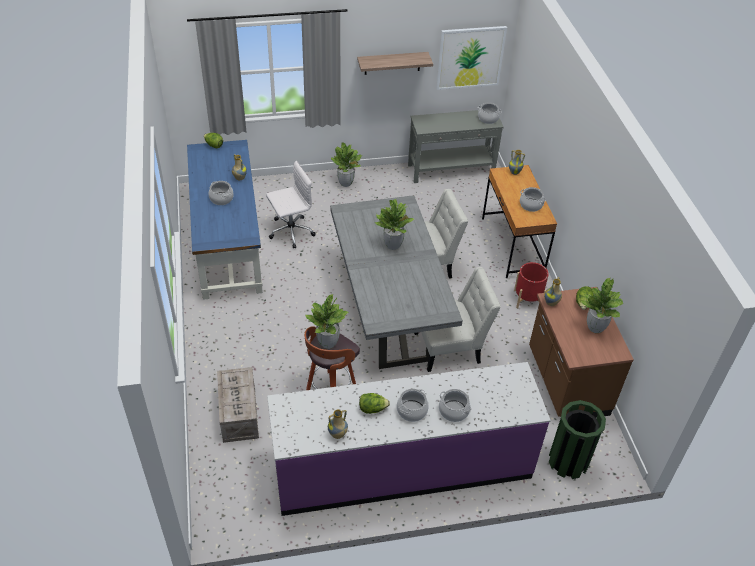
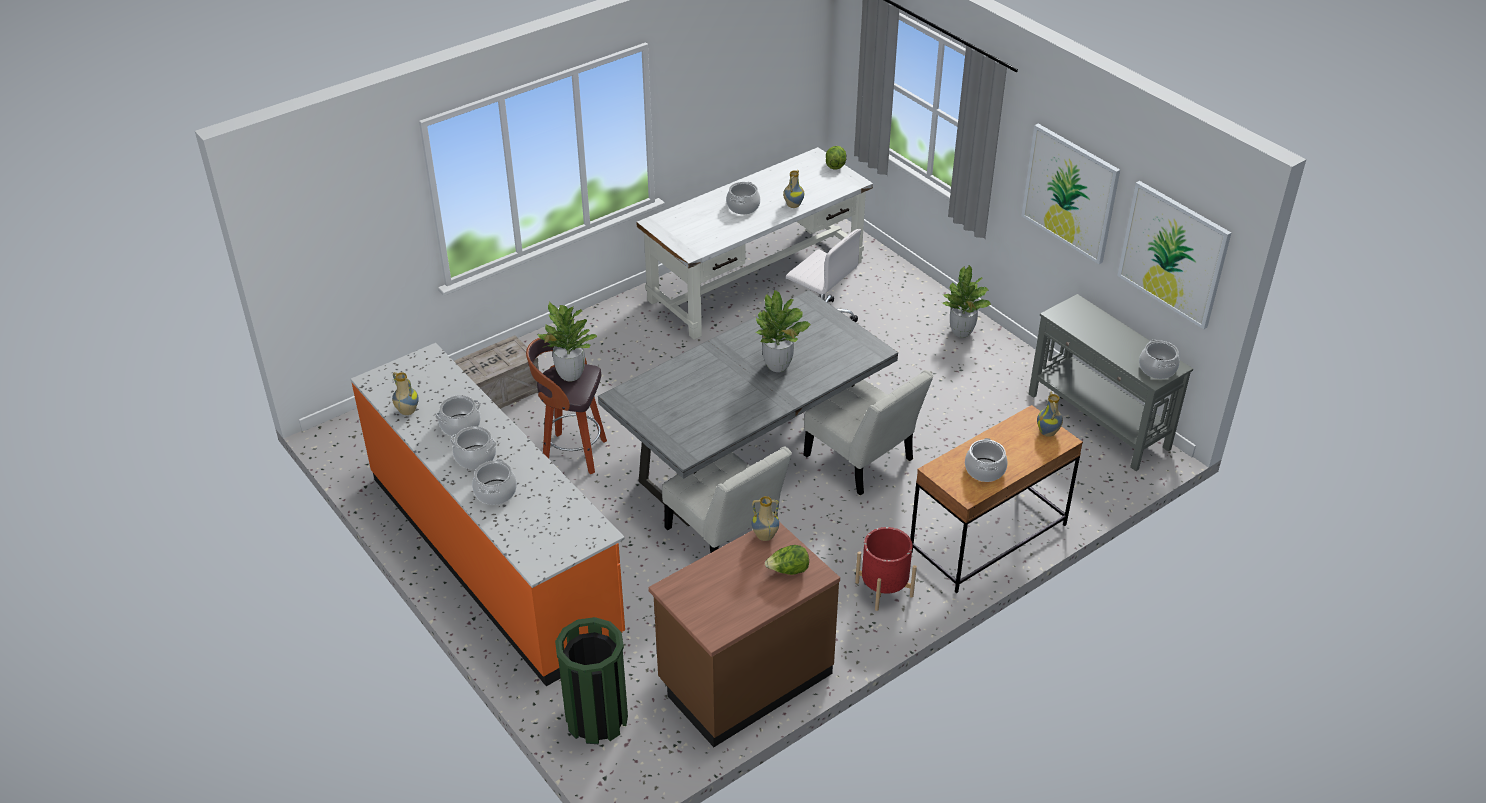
camera: 65 degrees right, 5 degrees down
(227, 242) = (756, 280): blue desk -> white desk
(373, 409) = (460, 425): lettuce -> cooking pot
(392, 63) = (1070, 193): shelf -> picture
(402, 467) = (495, 555): purple counter -> orange counter
(595, 328) = (747, 595): potted plant -> none

